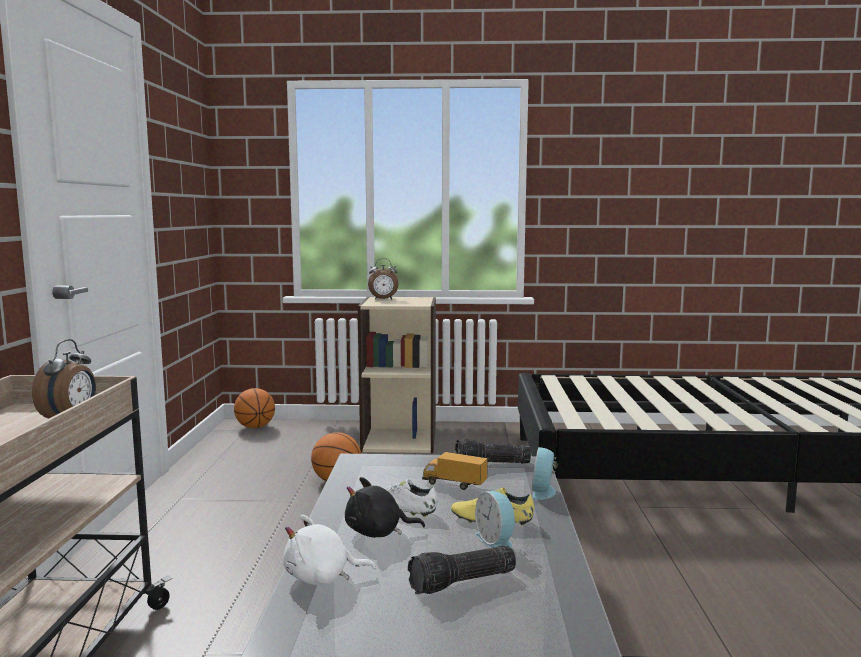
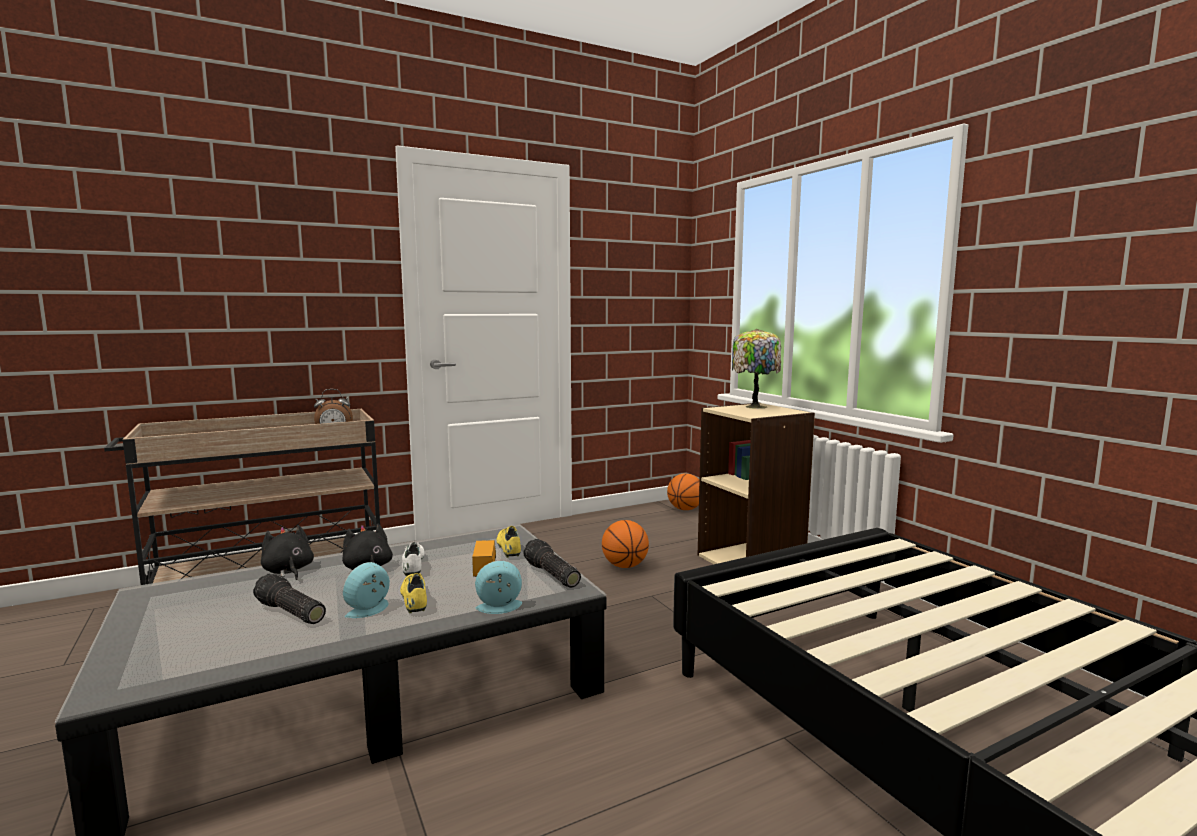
camera: 60 degrees right, 0 degrees up
(322, 578) = (288, 571): white plush toy -> black plush toy
(383, 299) = (754, 406): alarm clock -> table lamp
(406, 467) = (509, 548): none -> yellow shoe

